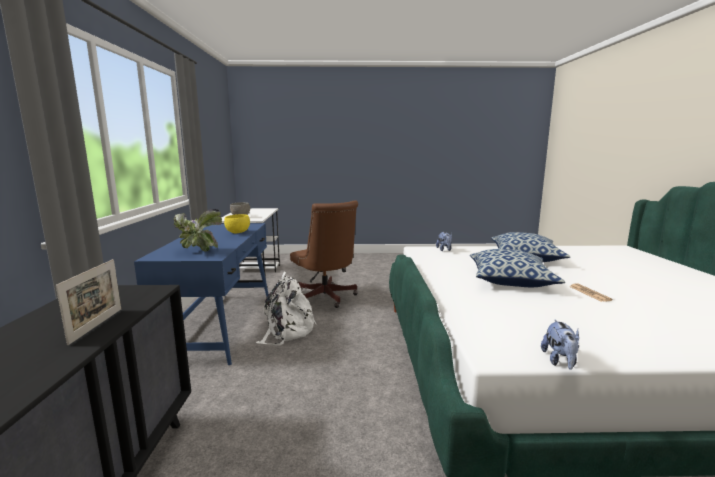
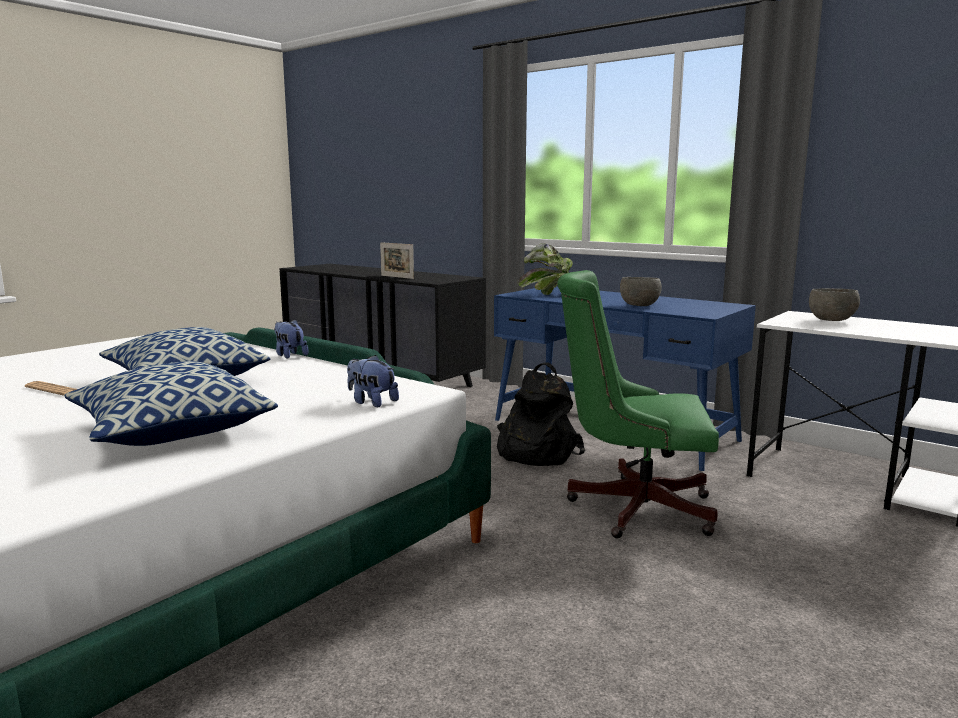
camera: 130 degrees right, 0 degrees up
(237, 232) = (640, 306): yellow bowl -> grey bowl
(287, 331) = (534, 452): white backpack -> black backpack
(326, 298) = (632, 507): brown office chair -> green office chair
(560, 361) = (121, 340): plush toy -> plush toy (289, 355)

